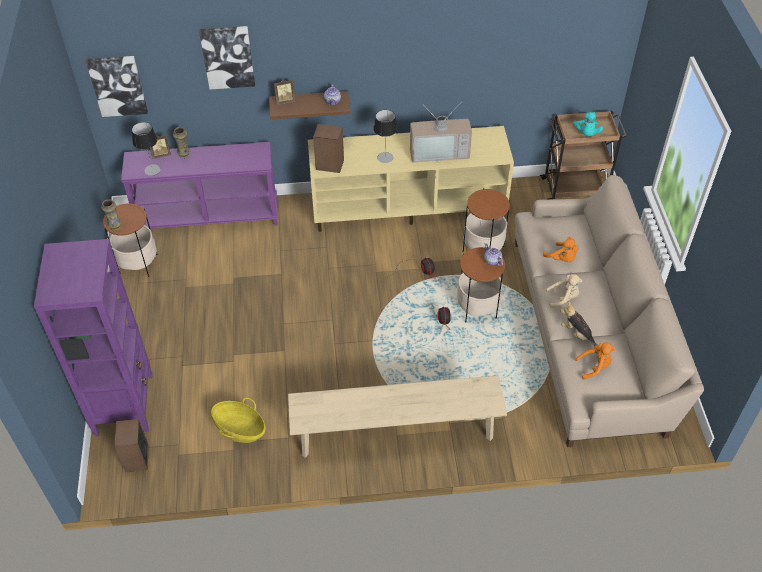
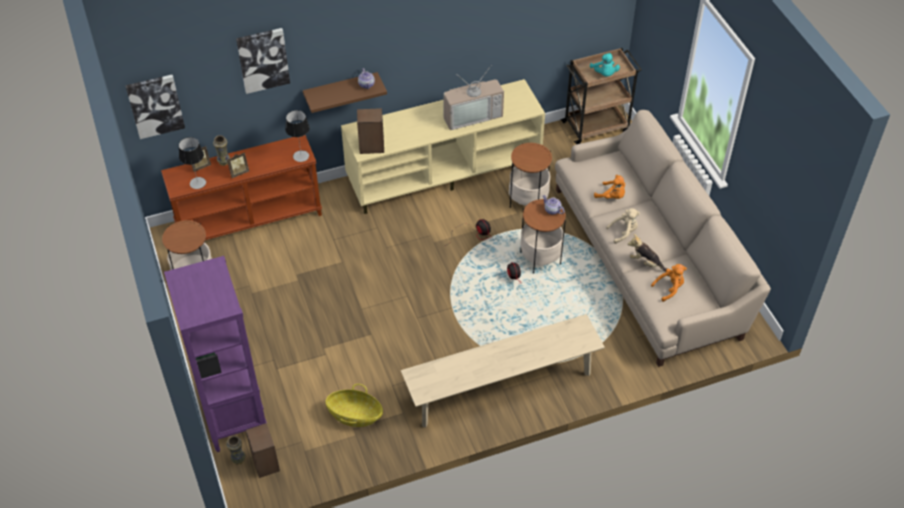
camera: 15 degrees left, 0 degrees up
(115, 226) = (177, 246): vase -> vase (238, 459)
(209, 216) = (249, 219): purple console table -> brown console table
(285, 101) = (320, 92): picture frame -> picture frame (238, 172)
(385, 157) = (422, 130): table lamp -> table lamp (301, 156)

